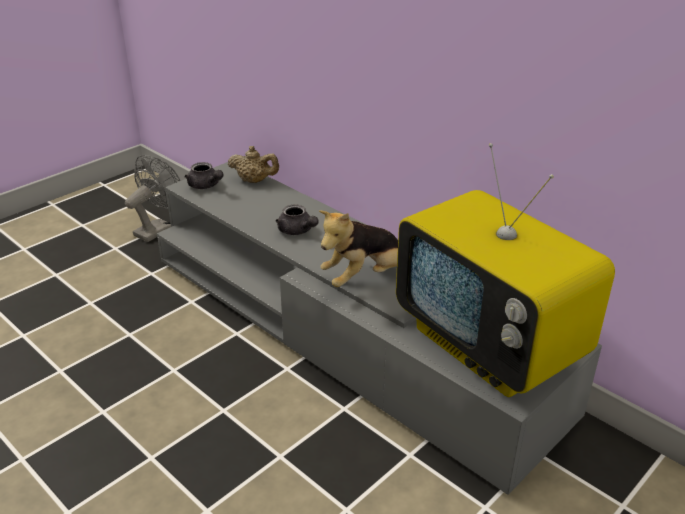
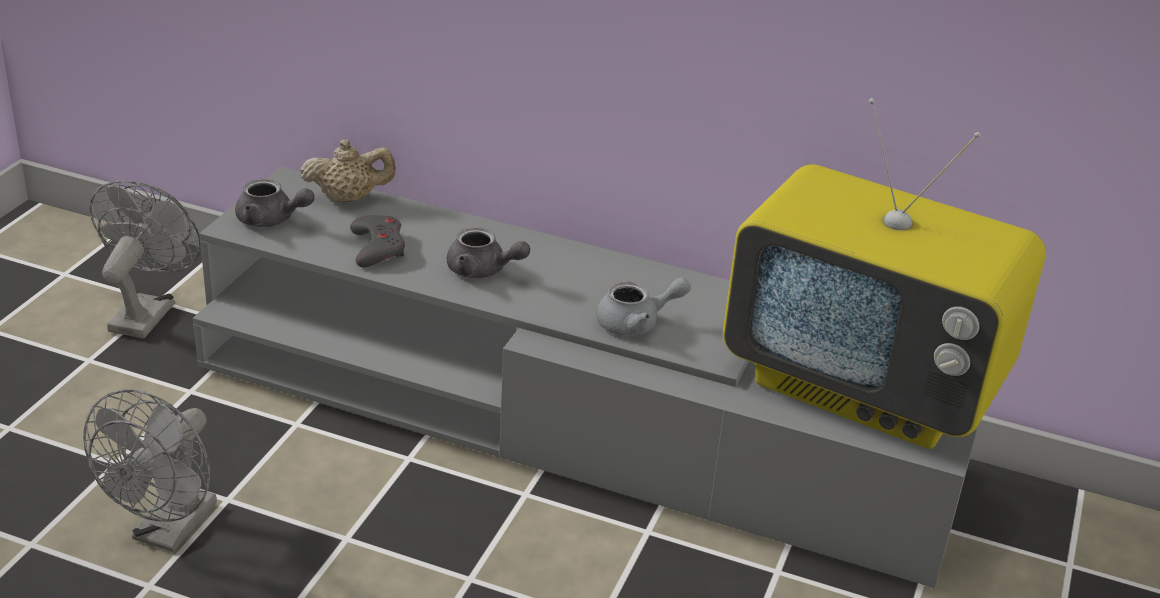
camera: 25 degrees left, 0 degrees up
(89, 344) = (168, 531): none -> grey fan
(249, 209) = (377, 247): none -> grey game controller
(365, 277) = (636, 323): plush toy -> grey teapot

